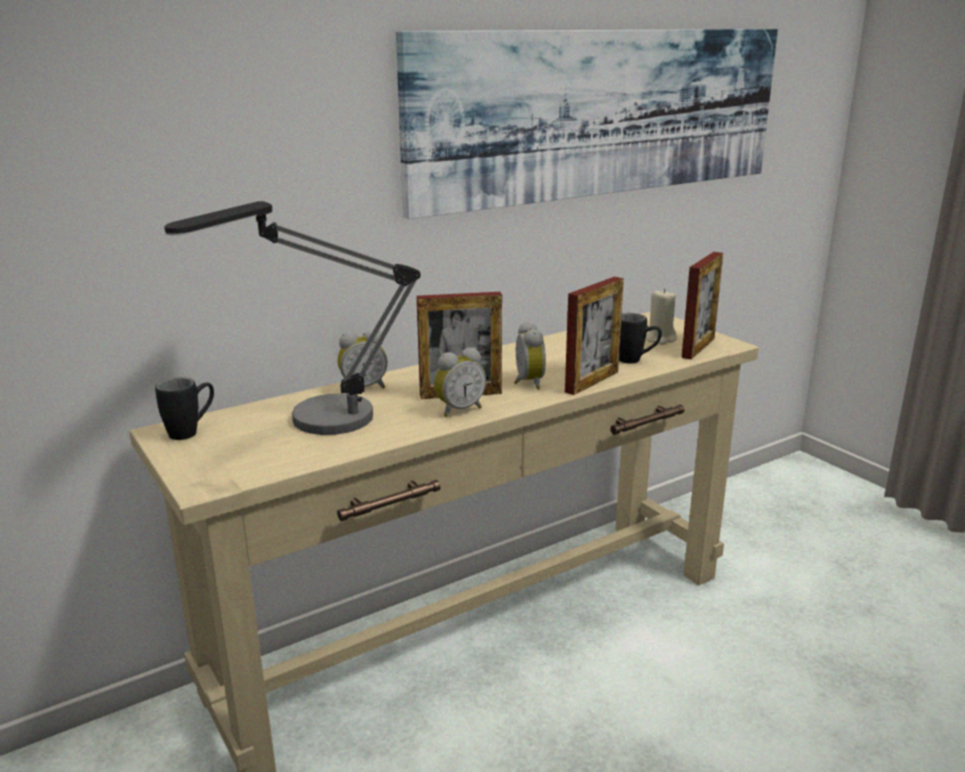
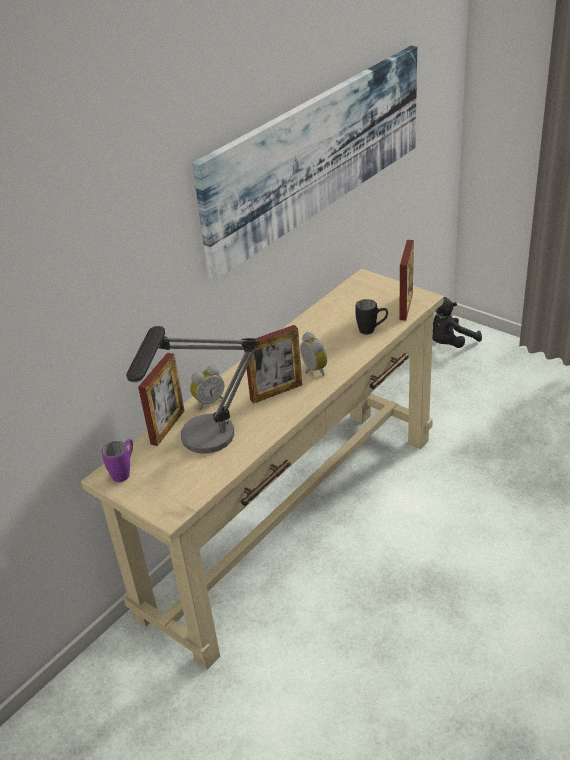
camera: 15 degrees left, 15 degrees up
(191, 431) = (124, 472): black mug -> purple mug
(458, 410) = (283, 407): alarm clock -> none
(592, 382) = (353, 359): picture frame -> picture frame (167, 427)
(660, 339) = (378, 302): beige candle -> none
(784, 478) = (450, 343): none -> black plush toy

